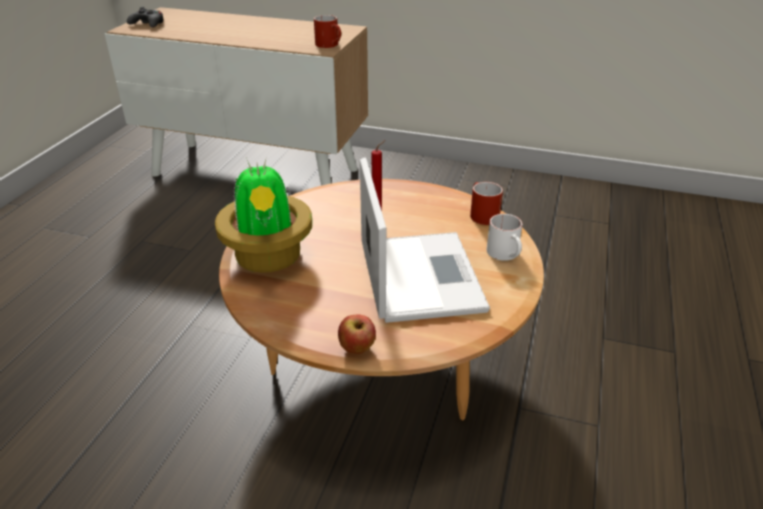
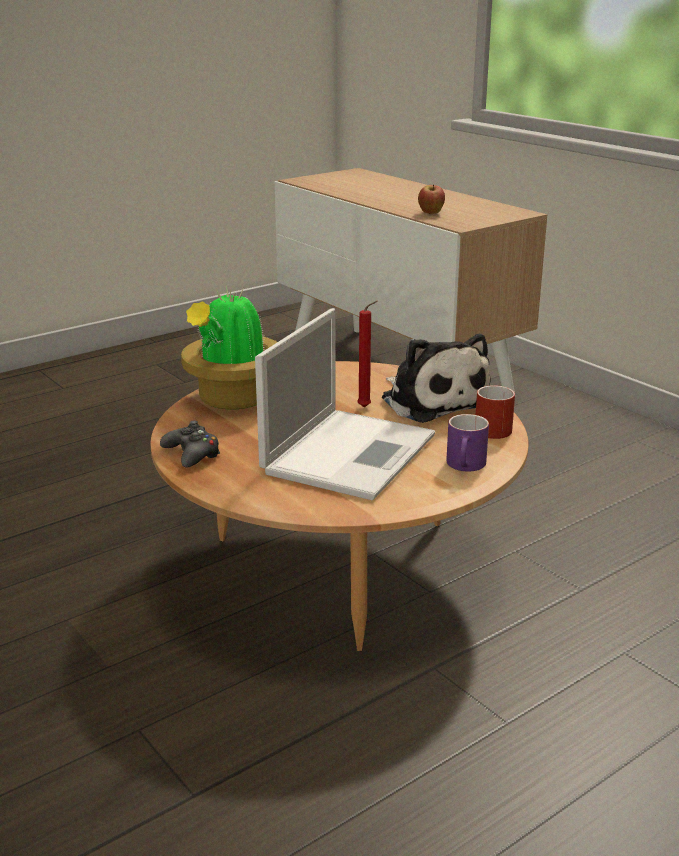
camera: 35 degrees right, 10 degrees down
(148, 24) = (323, 179): black game controller -> black game controller (192, 454)
(330, 45) = (473, 223): red mug -> none
(357, 349) = (214, 483): apple -> apple (431, 213)
(415, 205) = (432, 400): none -> plush toy
(506, 255) = (466, 466): white mug -> purple mug

